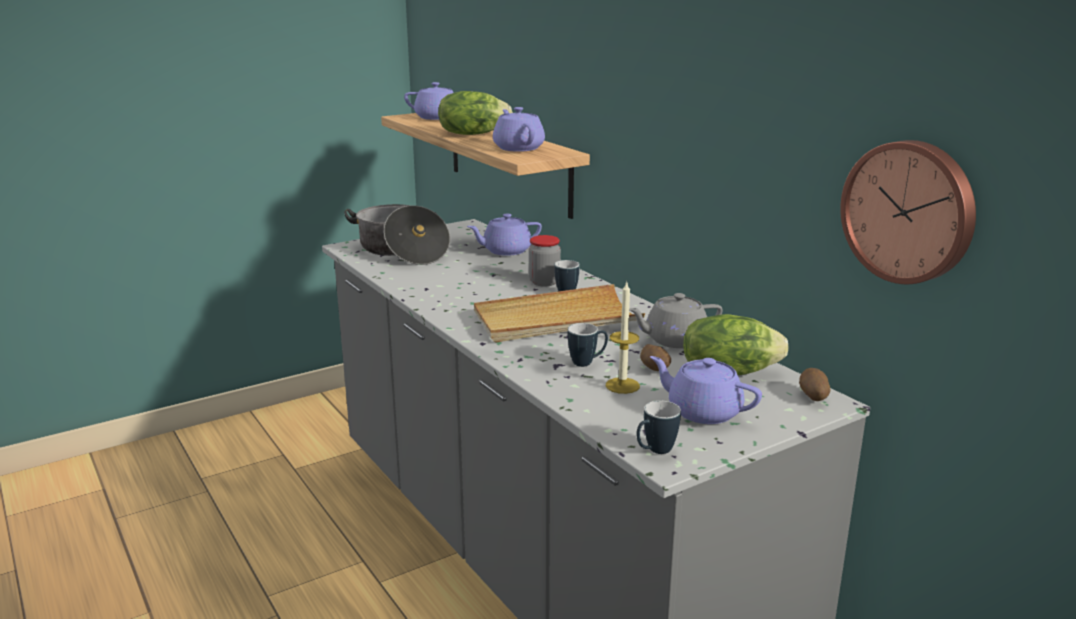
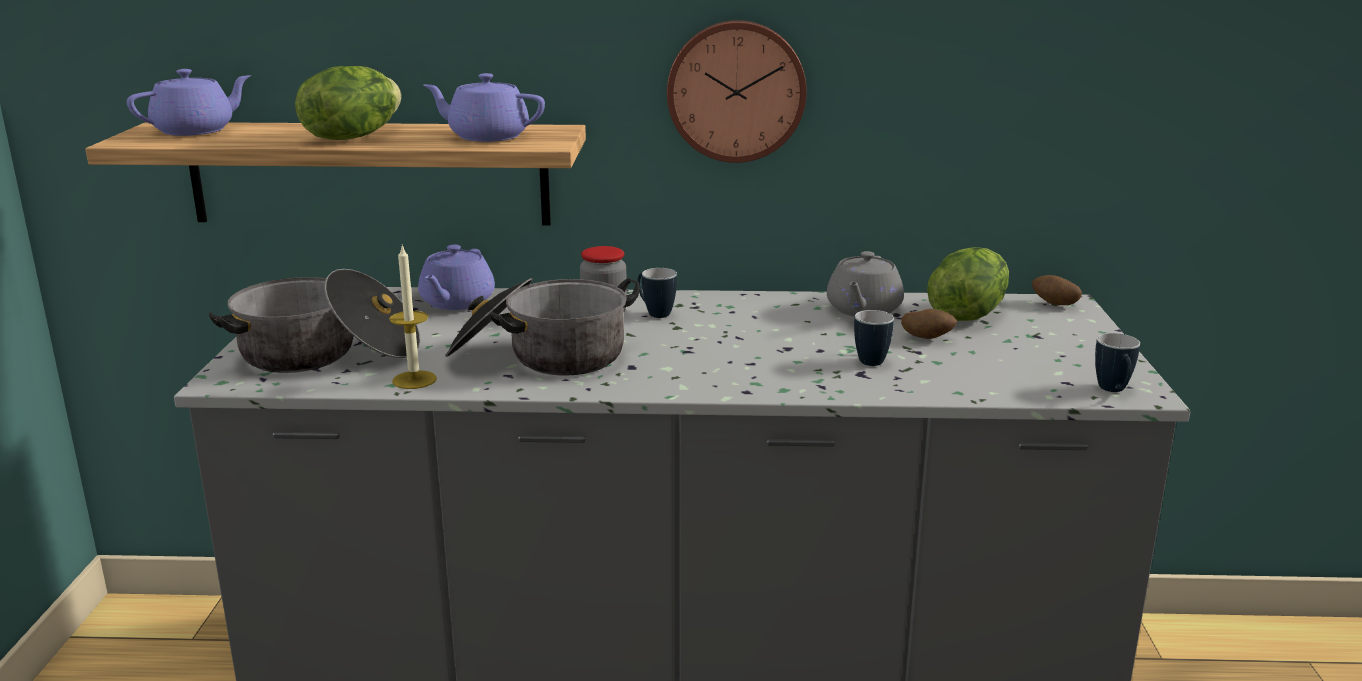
camera: 55 degrees left, 0 degrees up
(460, 287) = (541, 356): none -> cooking pot
(556, 320) = (731, 340): beige tray -> none
(622, 385) = (950, 361): candle -> candle (414, 380)
(702, 411) = (1044, 349): purple teapot -> none
(909, 211) = (1113, 89): wall clock -> wall clock (736, 91)

